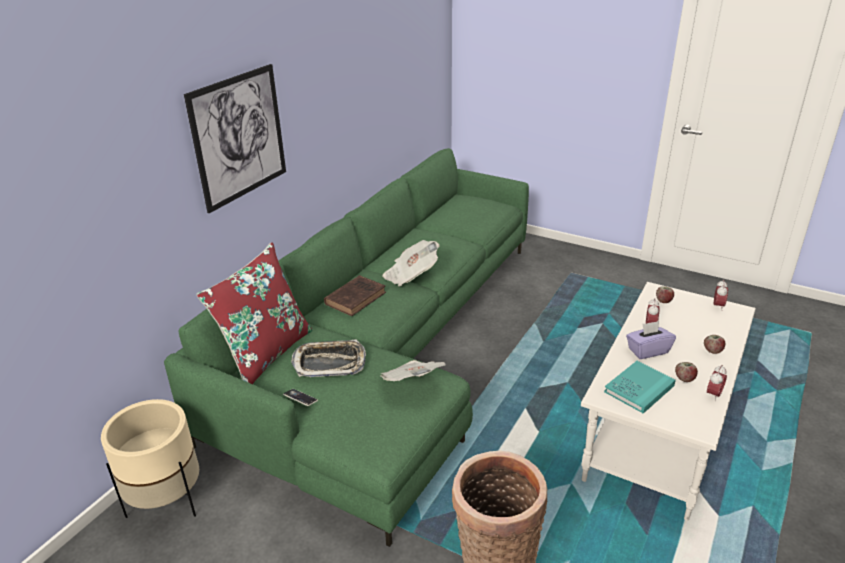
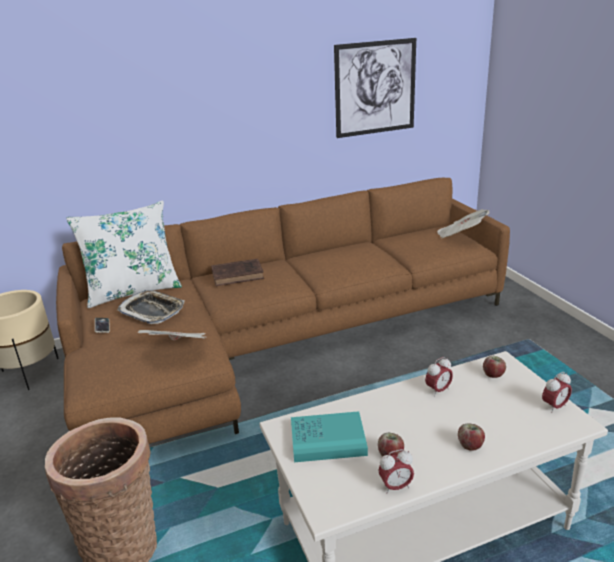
camera: 40 degrees right, 5 degrees down
(239, 137) = (161, 108): picture -> picture (375, 88)
(266, 354) = (133, 291): red pillow -> white pillow
(390, 350) = (279, 340): green sofa -> brown sofa
(411, 275) = (303, 273): newspaper -> newspaper (460, 236)
(647, 350) = (395, 411): purple tissue box -> none

